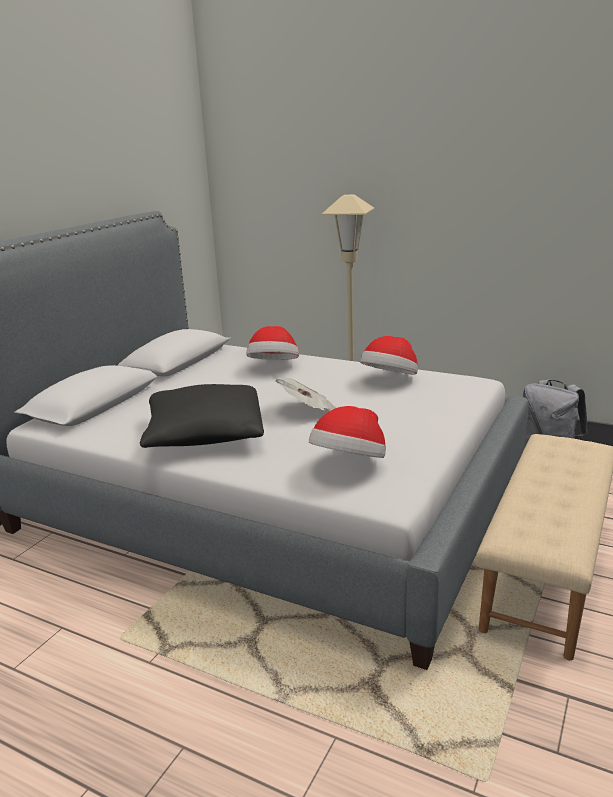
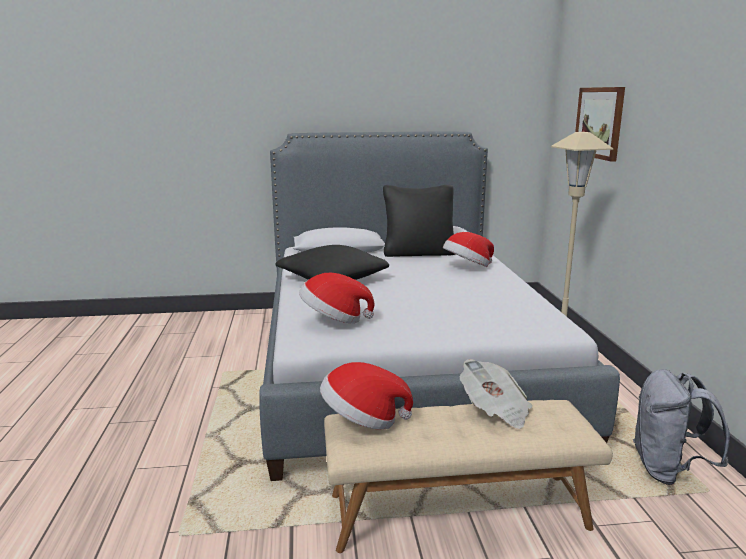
camera: 55 degrees right, 5 degrees down
(190, 372) = (418, 253): none -> black pillow
(308, 411) = (406, 293): newspaper -> newspaper (495, 410)
(310, 184) = (599, 122): none -> picture
(390, 379) = (508, 302): hat -> hat (363, 420)

